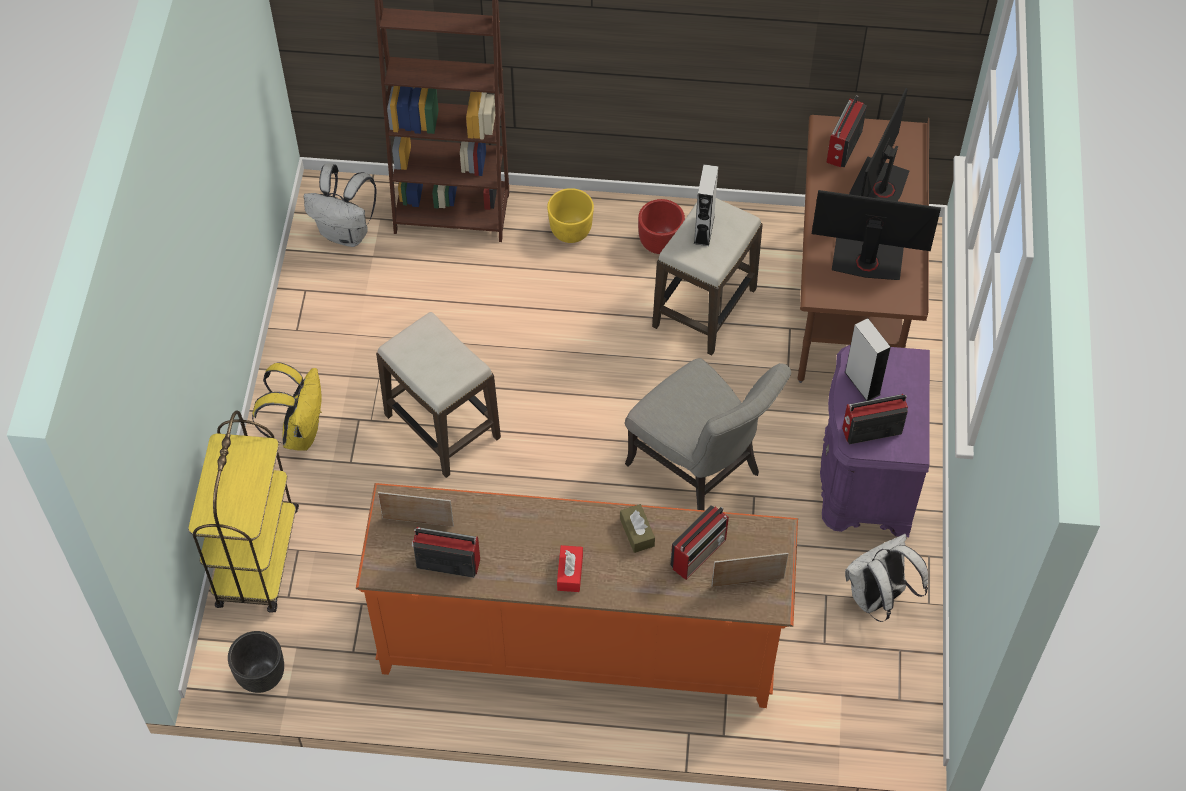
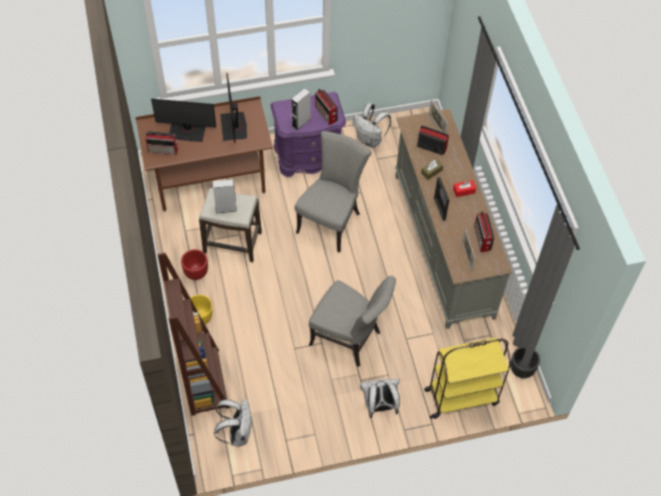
camera: 110 degrees left, 0 degrees up
(299, 431) = (379, 406): yellow backpack -> white backpack
(442, 426) = (349, 339): stool -> grey chair
(543, 515) = (439, 209): none -> picture frame
(578, 641) = (441, 245): orange cabinet -> grey cabinet

